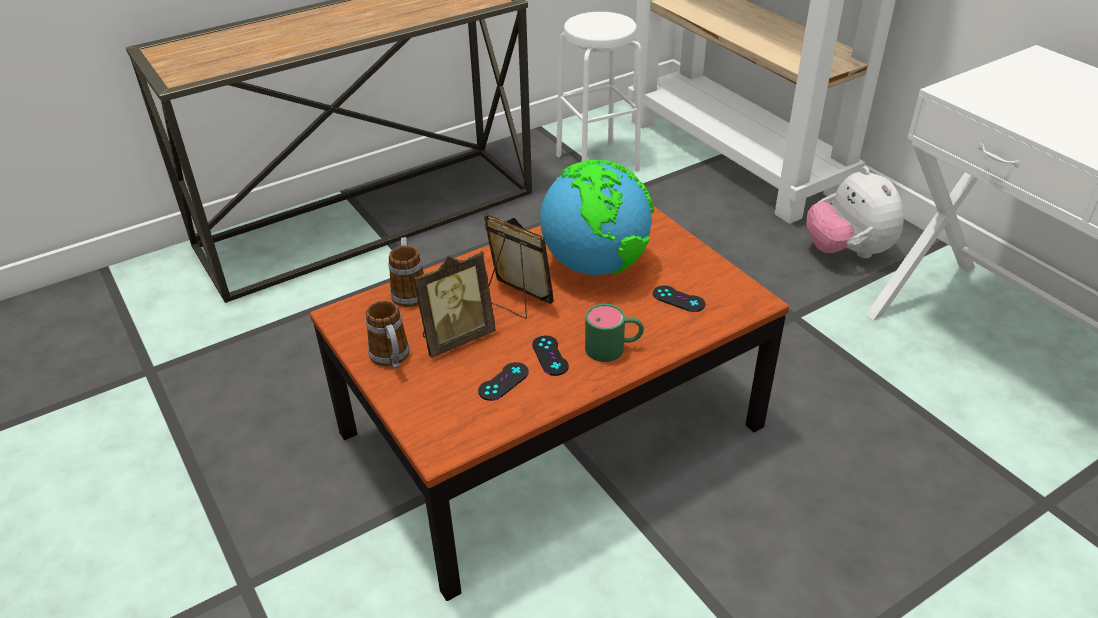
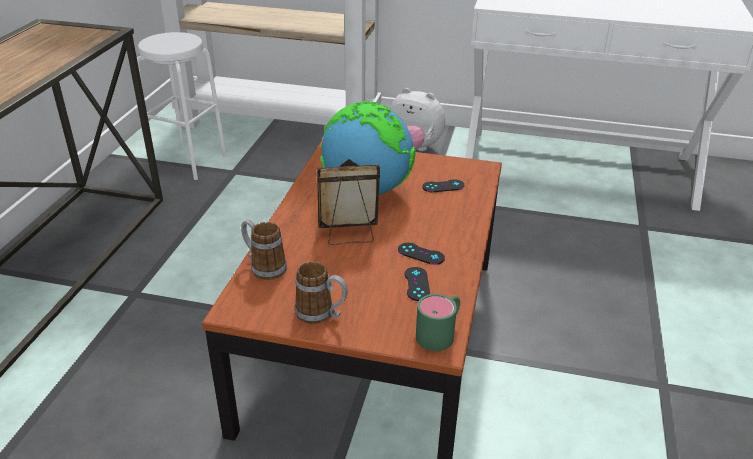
camera: 45 degrees left, 5 degrees down
(455, 338) = (344, 277): picture frame -> none
(613, 348) = (450, 230): green mug -> green mug (440, 333)

